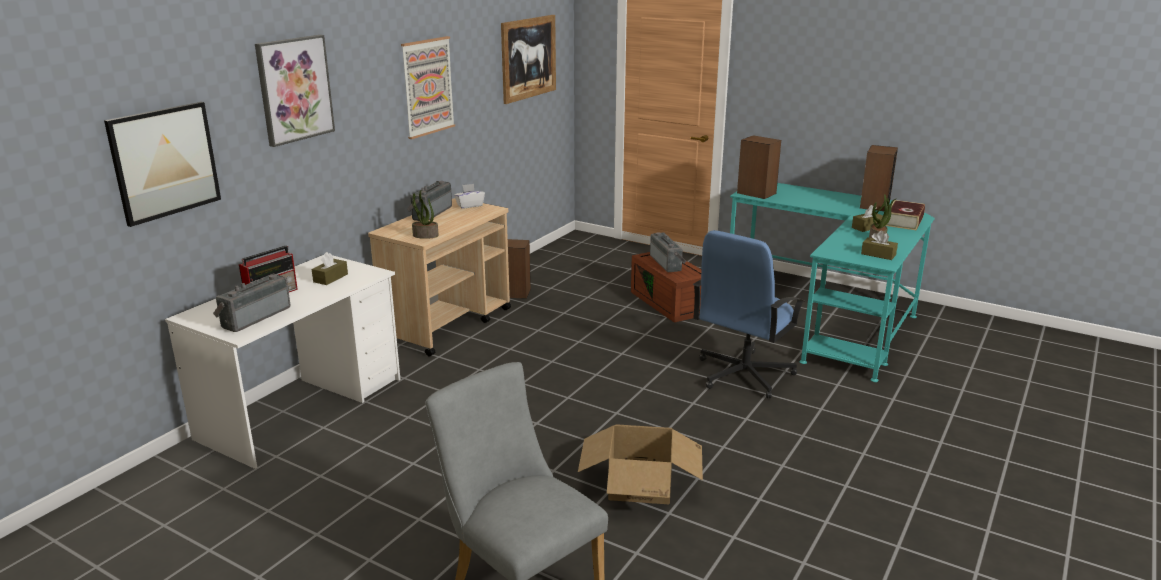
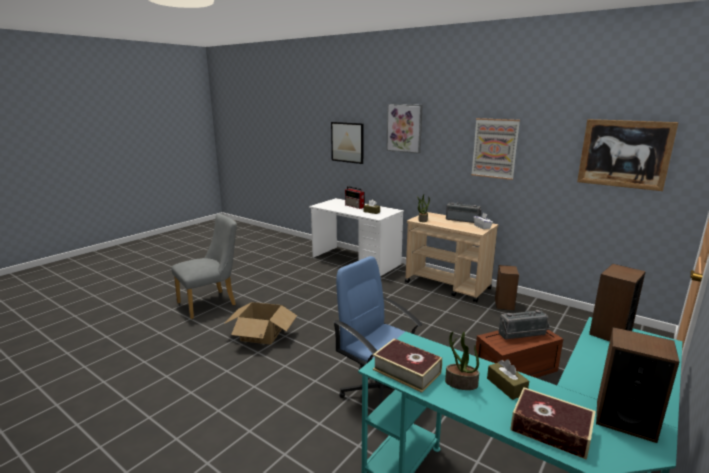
camera: 95 degrees right, 5 degrees down
(254, 317) = (333, 206): radio -> none
(878, 254) = (406, 371): brown tissue box -> book

